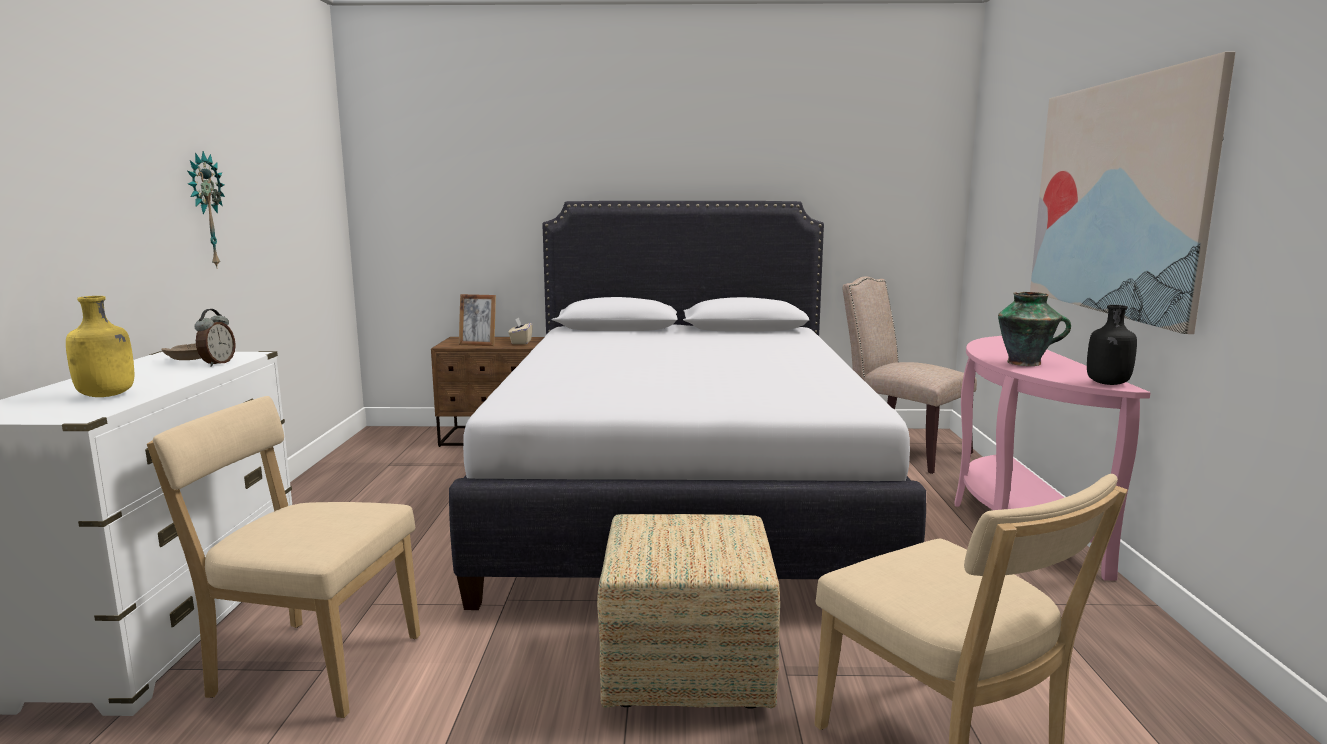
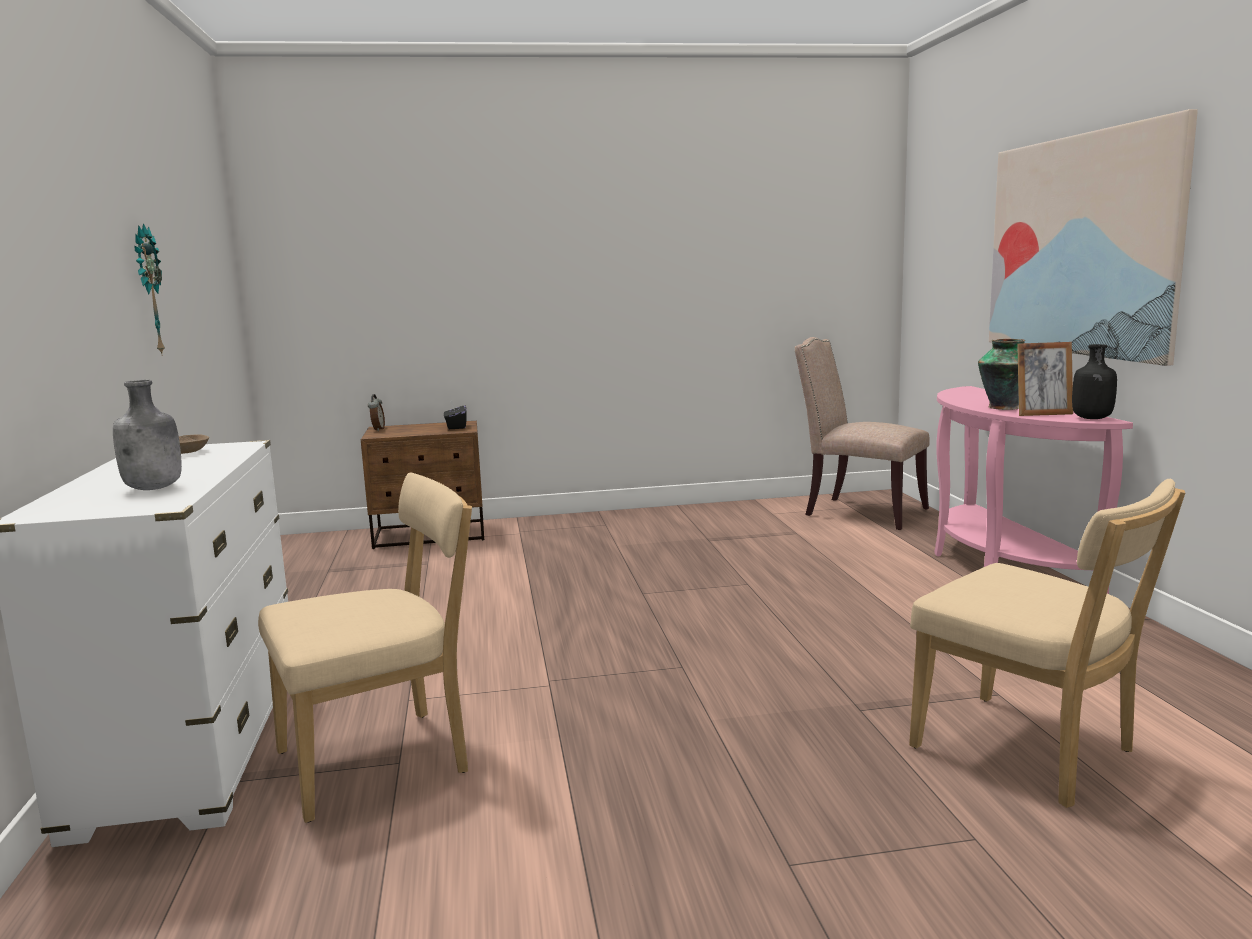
camera: 10 degrees left, 0 degrees up
(107, 395) = (154, 488): yellow bottle -> grey bottle
(217, 363) = (223, 454): alarm clock -> alarm clock (377, 429)
(309, 665) = (382, 760): beige chair -> beige chair turned 150 degrees clockwise
(478, 344) = (411, 432): picture frame -> picture frame (1043, 414)
(521, 342) = (456, 427): beige tissue box -> black tissue box
(681, 495) = (667, 571): white bed -> none
(689, 667) = (767, 715): ottoman -> none

